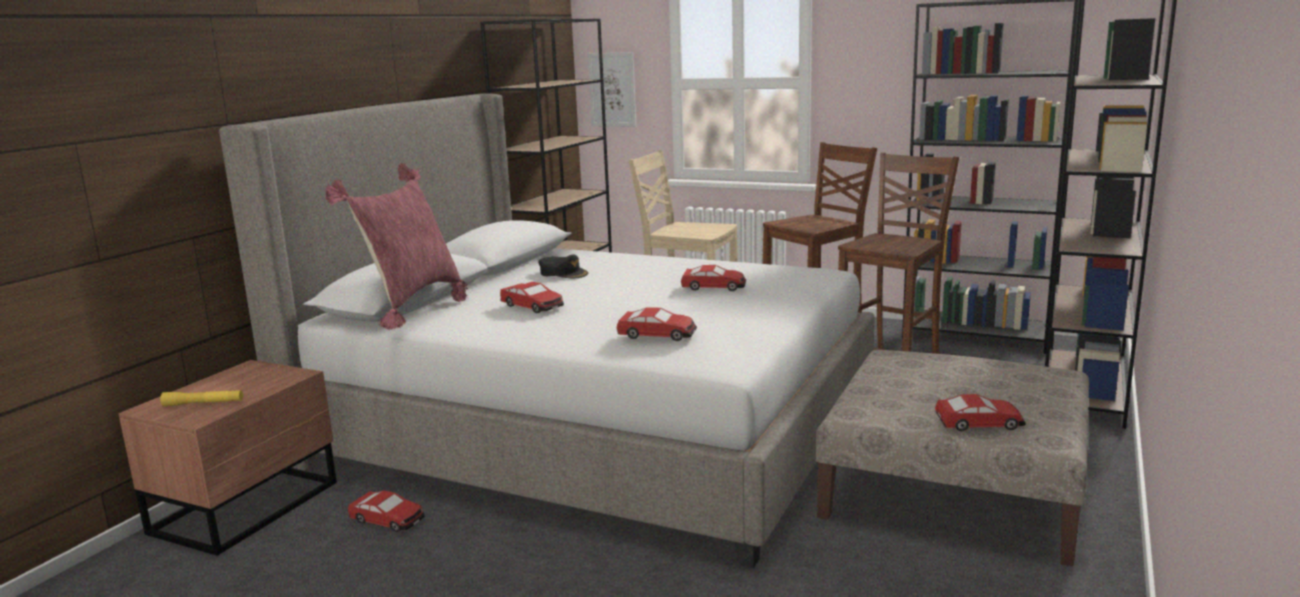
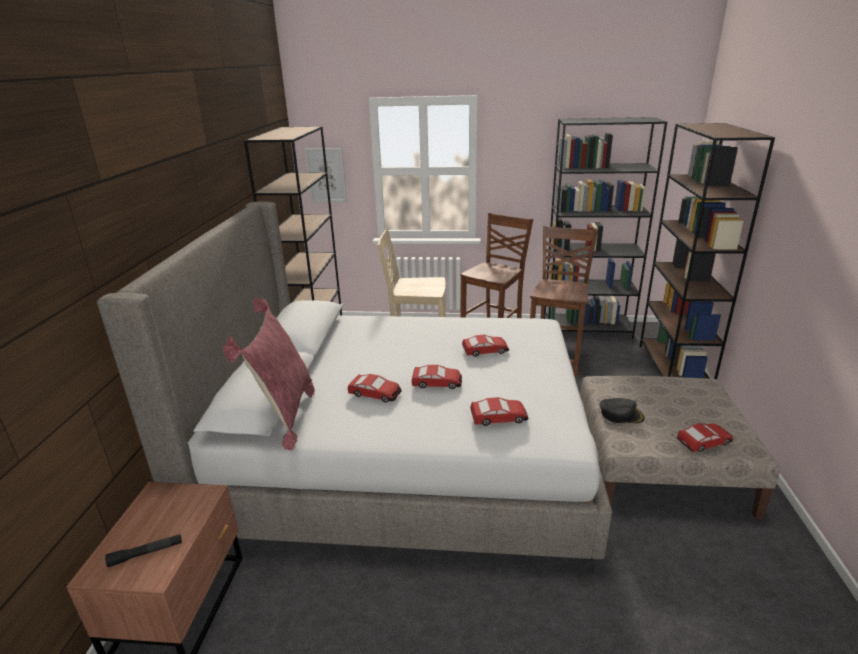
camera: 20 degrees left, 10 degrees up
(203, 404) = (146, 553): yellow flashlight -> black flashlight
(387, 520) = (310, 589): toy car -> toy car (437, 383)
(563, 273) = (364, 347): black cap -> black cap (621, 414)

